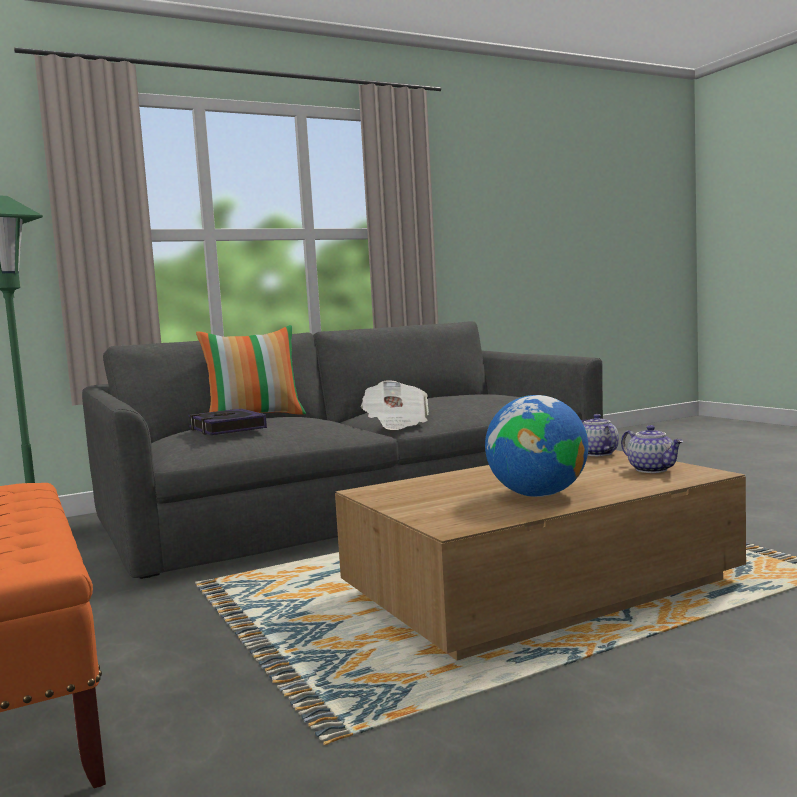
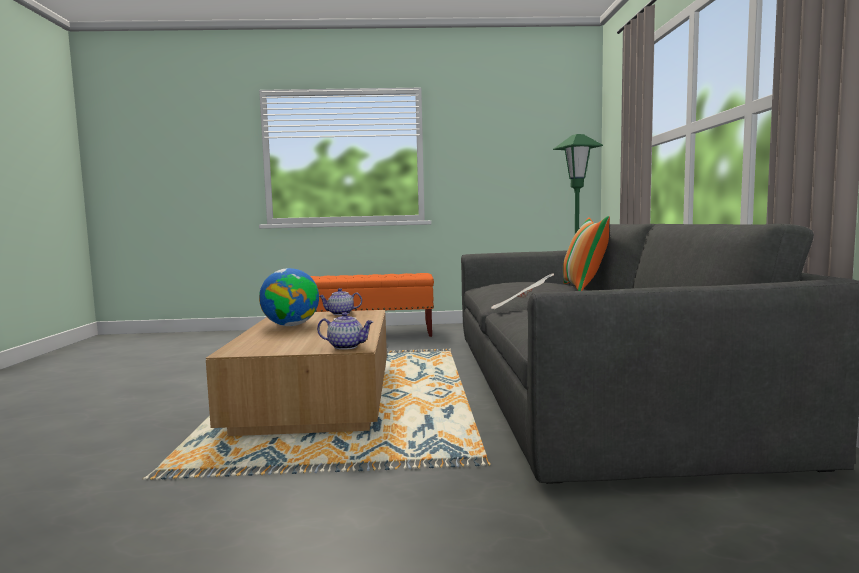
camera: 115 degrees right, 0 degrees up
(226, 428) = (515, 282): book -> none
(652, 469) = (272, 346): teapot -> teapot (340, 313)

